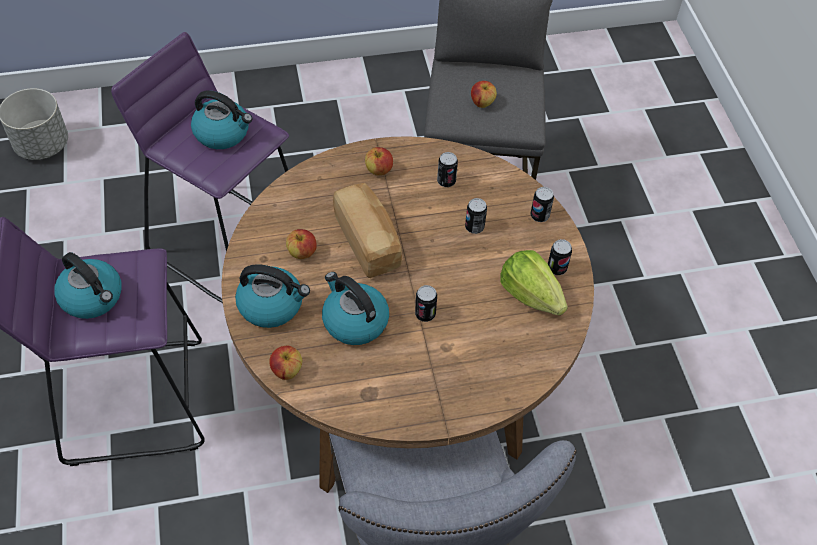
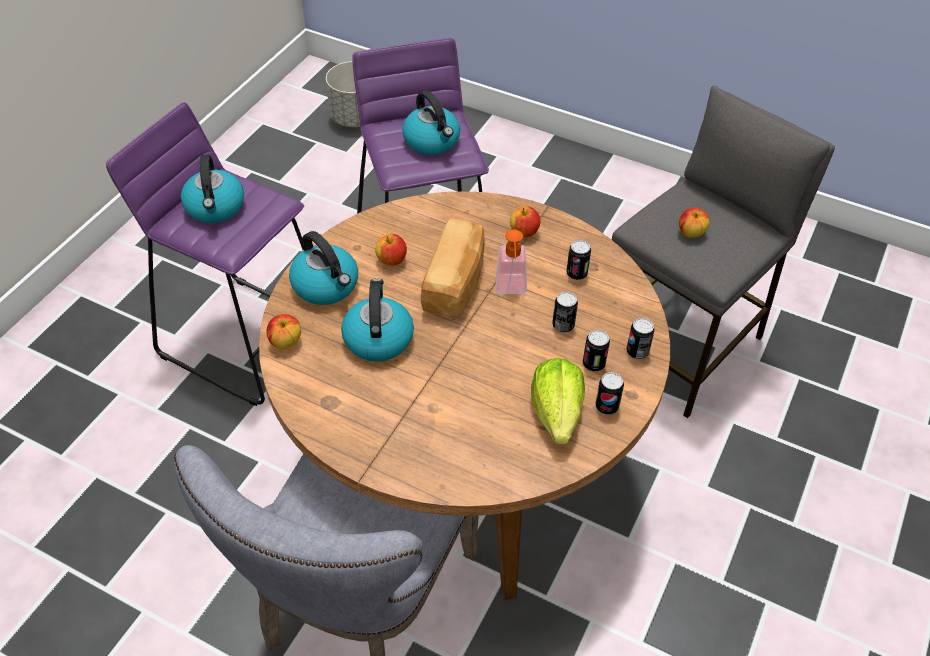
camera: 40 degrees right, 5 degrees down
(412, 221) = (511, 289): none -> soap dispenser
(425, 314) = (443, 369): can -> can (593, 364)

